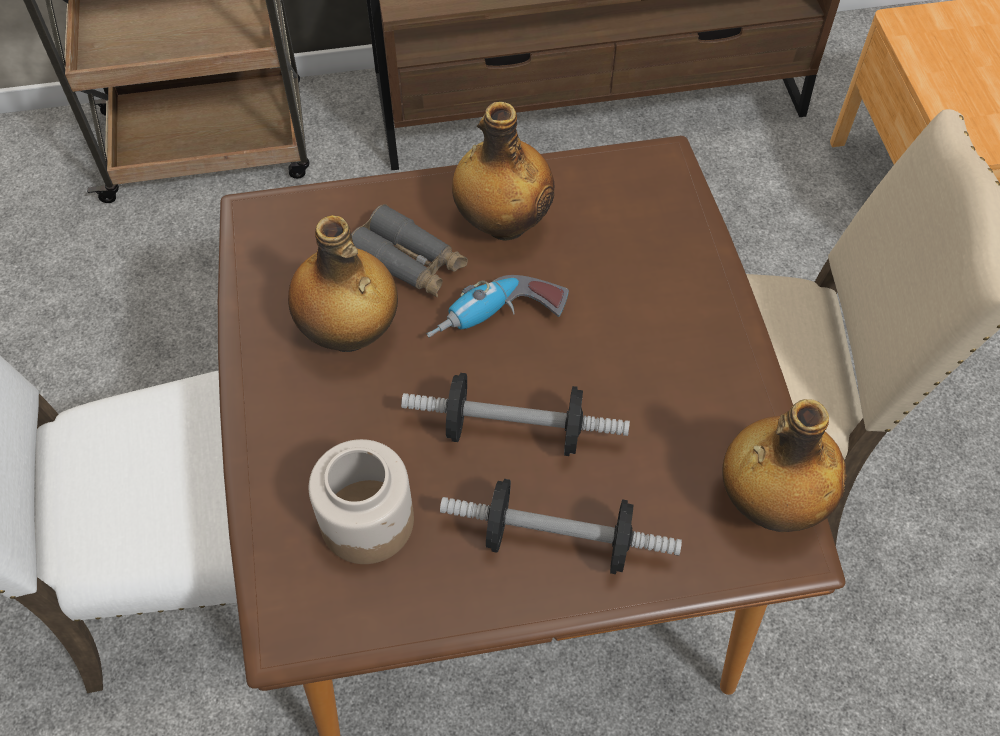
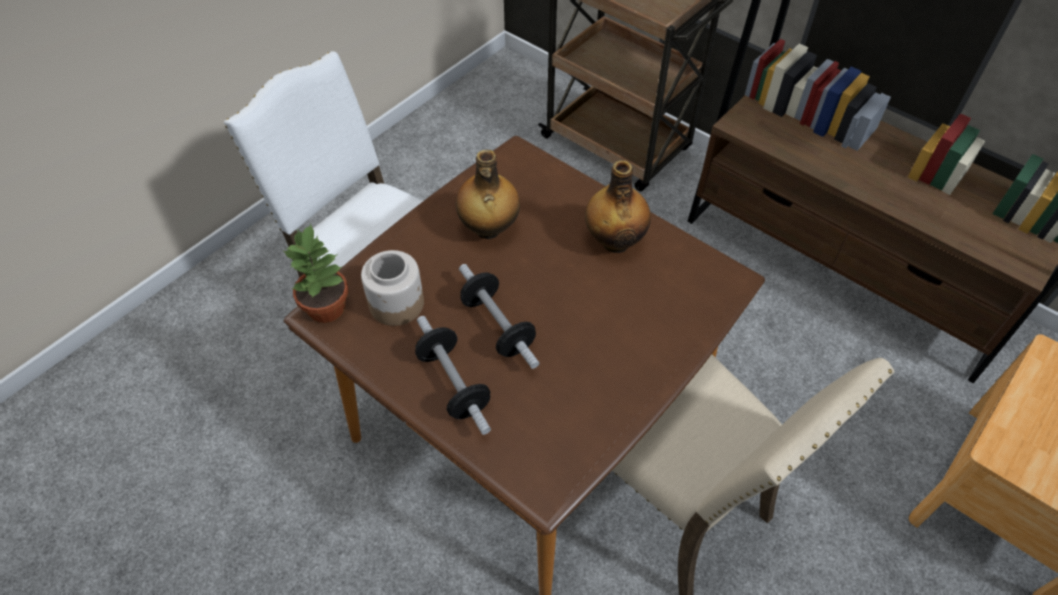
camera: 50 degrees right, 5 degrees down
(289, 612) = (327, 307): none -> potted plant
(409, 262) = (551, 222): grey binoculars -> none
(497, 322) = (553, 278): power drill -> none
(769, 501) = (563, 463): bottle -> none

